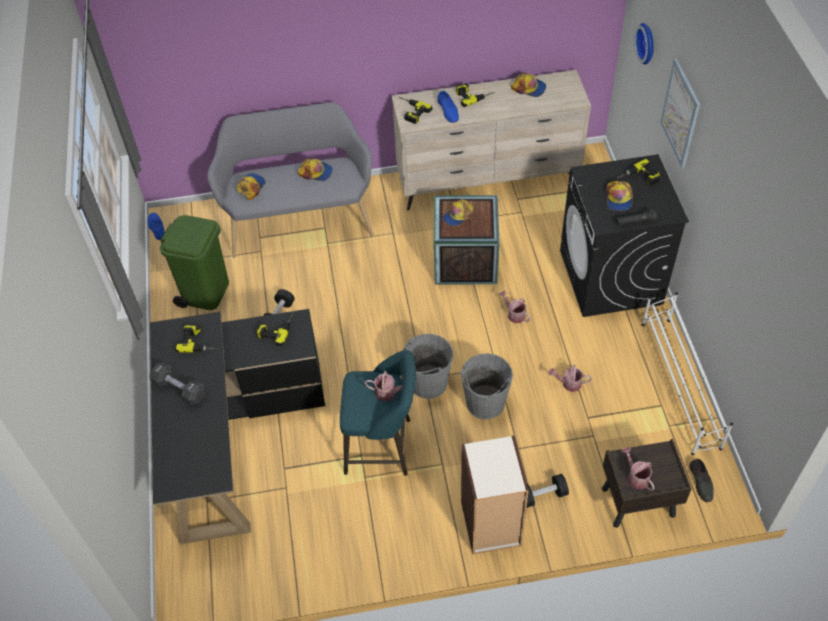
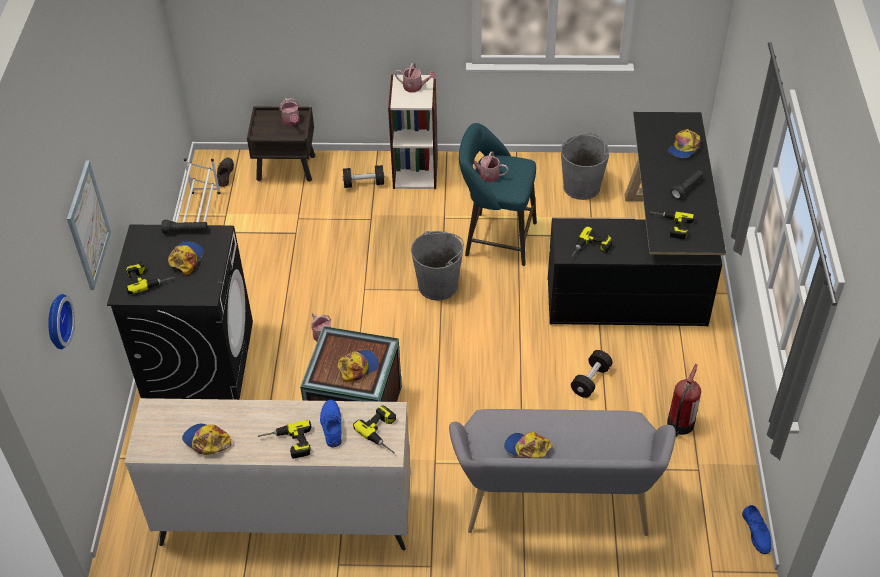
camera: 170 degrees left, 5 degrees down
(179, 389) = (687, 188): black dumbbell -> black flashlight
(206, 291) = (679, 425): green trash can -> fire extinguisher
(251, 187) = (617, 441): cap -> cap (684, 147)
(485, 403) = (387, 259): grey bucket -> grey bucket (581, 186)
(568, 383) = (299, 263): watering can -> watering can (415, 87)

